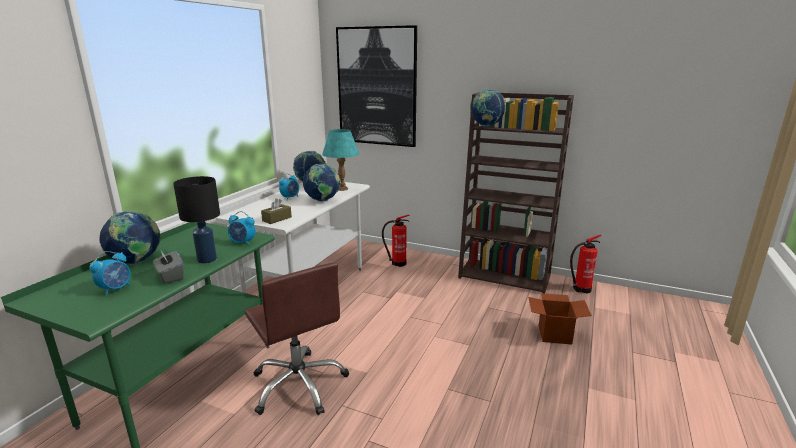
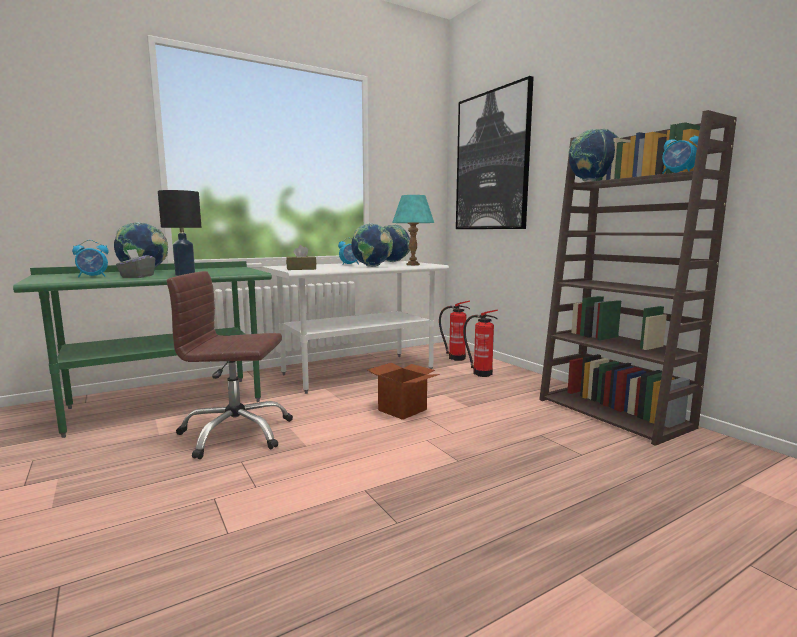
camera: 35 degrees right, 10 degrees down
(243, 243) = (235, 273): alarm clock -> alarm clock (678, 173)
(299, 384) = (236, 433): brown office chair -> brown office chair turned 90 degrees clockwise
(555, 334) = (609, 491): cardboard box -> cardboard box (402, 410)
(580, 289) = (737, 457): fire extinguisher -> fire extinguisher (455, 358)

